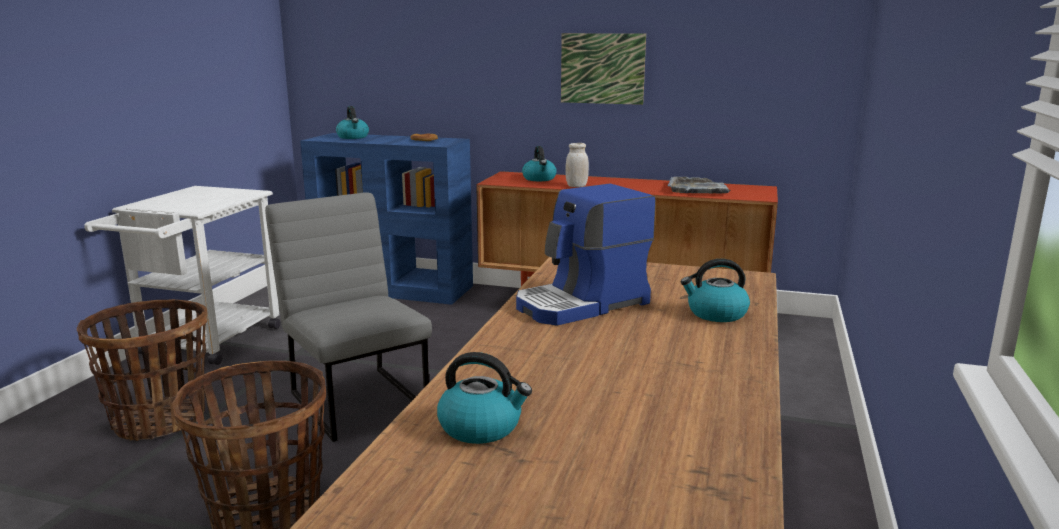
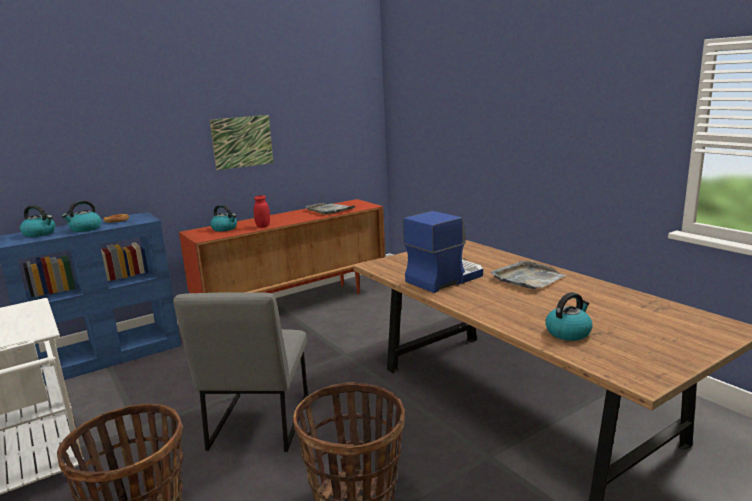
camera: 50 degrees left, 0 degrees up
(358, 400) = (258, 423): grey chair -> grey chair turned 90 degrees counterclockwise
(576, 186) = (263, 226): white jar -> red jar
(583, 304) = (444, 278): coffee machine -> coffee machine turned 135 degrees counterclockwise
(676, 351) = (527, 278): none -> grey tray
(716, 314) = (494, 260): kettle -> kettle (85, 229)

